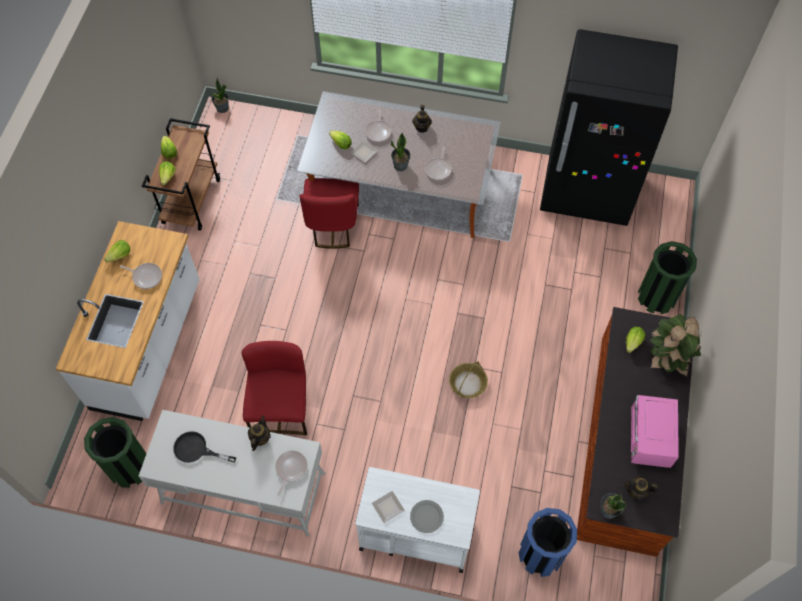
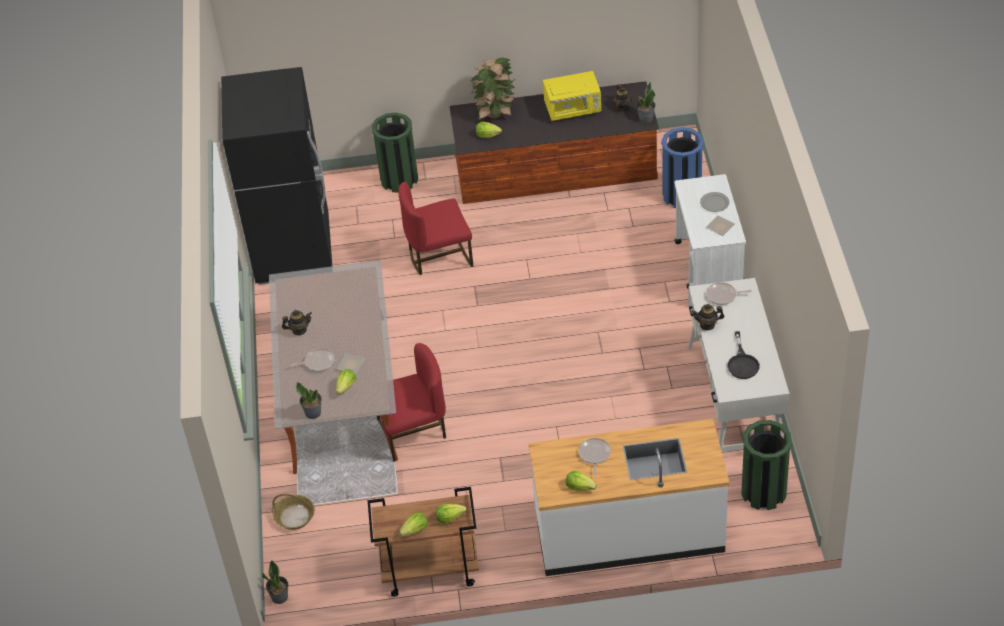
camera: 105 degrees left, 15 degrees down
(281, 408) = (643, 400): red chair -> red chair (439, 256)
(400, 165) = (356, 331): potted plant -> potted plant (313, 412)
(438, 169) = (350, 302): frying pan -> none
(468, 383) = (549, 278): basket -> basket (295, 516)
(648, 439) = (573, 110): pink microwave -> yellow microwave

